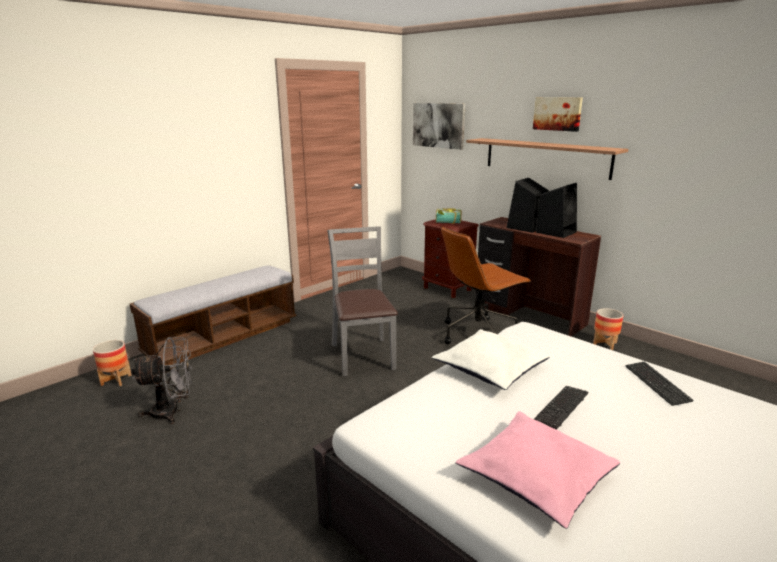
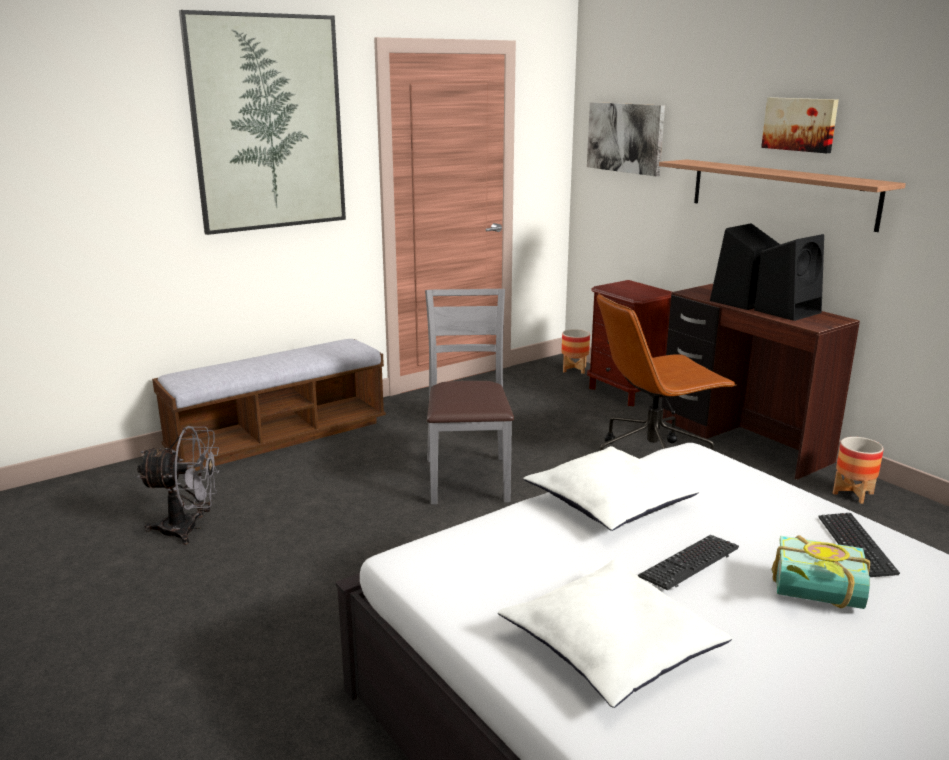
camera: 10 degrees right, 0 degrees up
(116, 380) = (126, 482): planter -> planter (574, 369)
(205, 118) = (268, 124): none -> picture
(448, 223) = (629, 290): book -> book (817, 597)
(536, 477) = (611, 647): pink pillow -> white pillow

